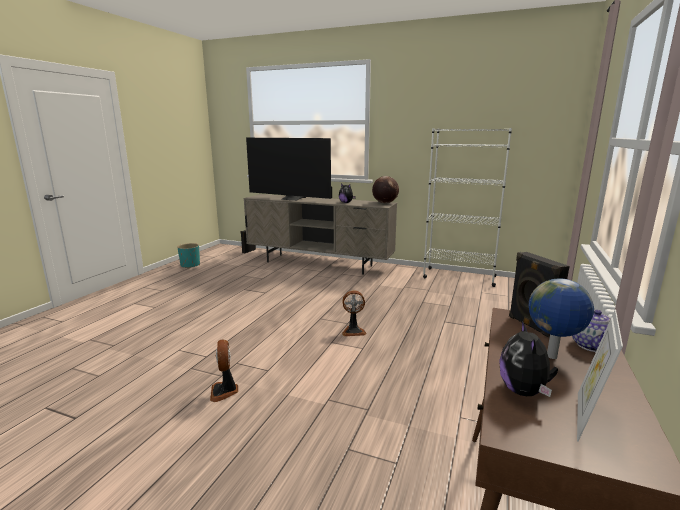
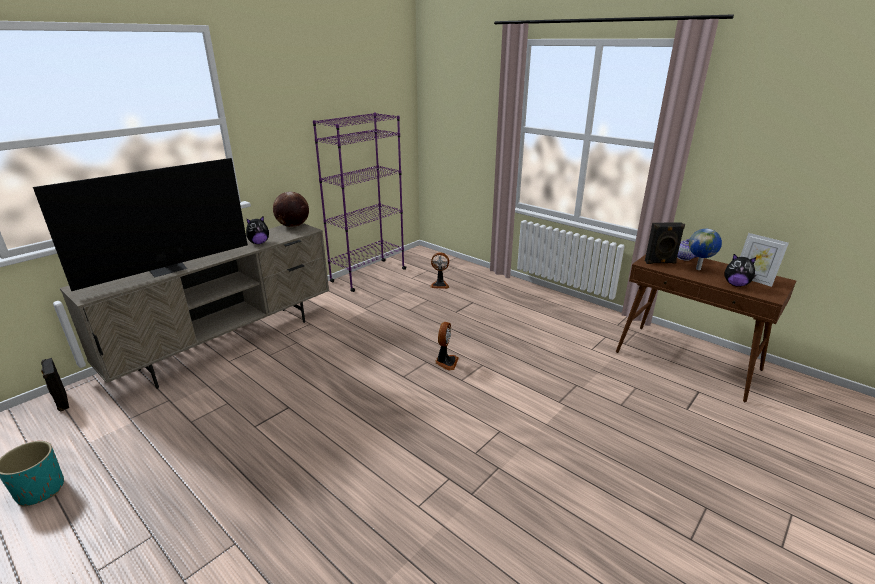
camera: 70 degrees left, 10 degrees up
(224, 391) = (529, 466): fan -> fan (440, 285)
(459, 277) = (368, 275): white bookcase -> purple bookcase

